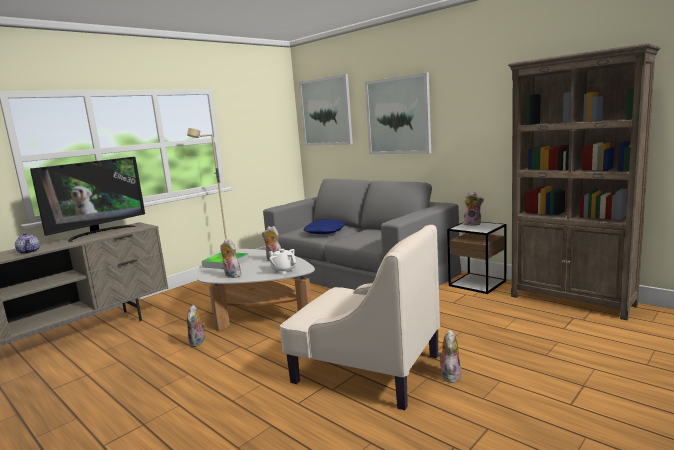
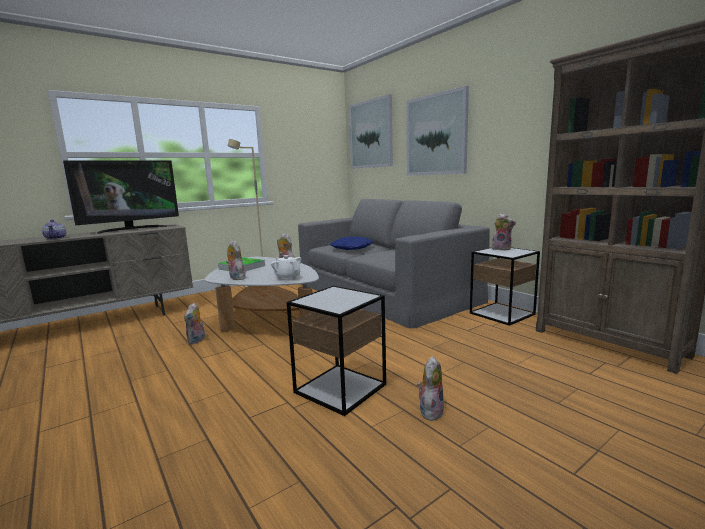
camera: 10 degrees right, 0 degrees up
(365, 368) = (340, 388): beige armchair -> side table

